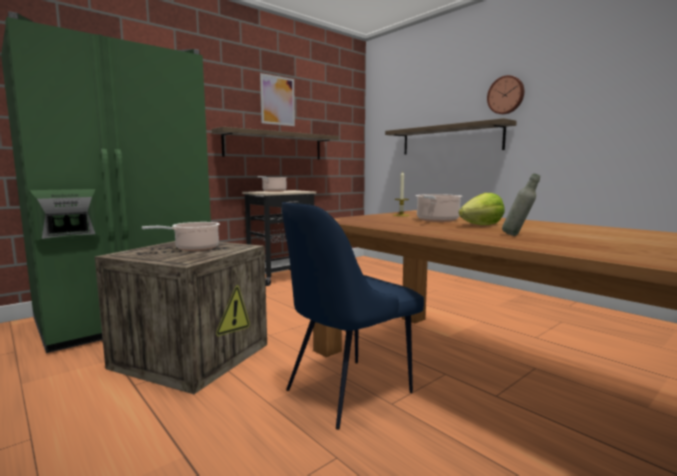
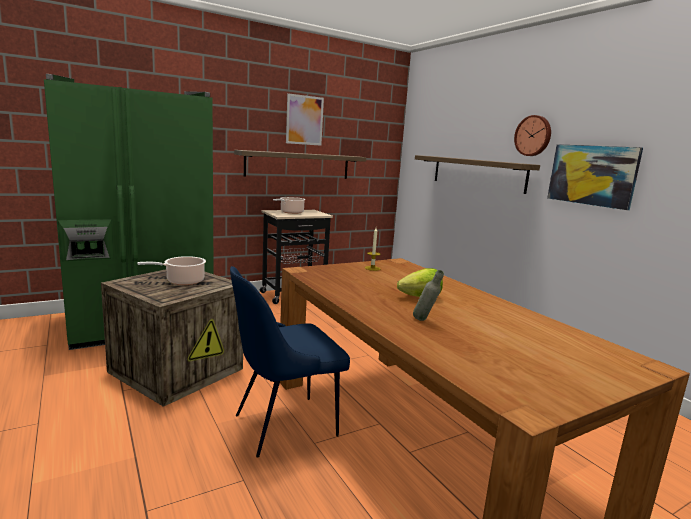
camera: 10 degrees right, 5 degrees up
(436, 220) = (392, 283): cooking pot -> none
(572, 120) = (592, 175): none -> picture

